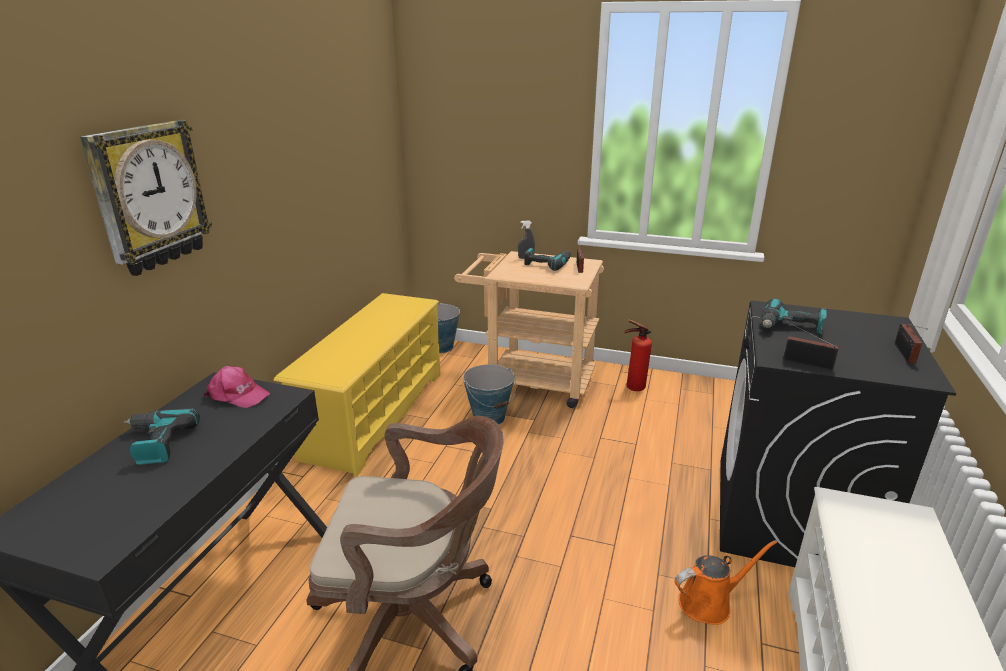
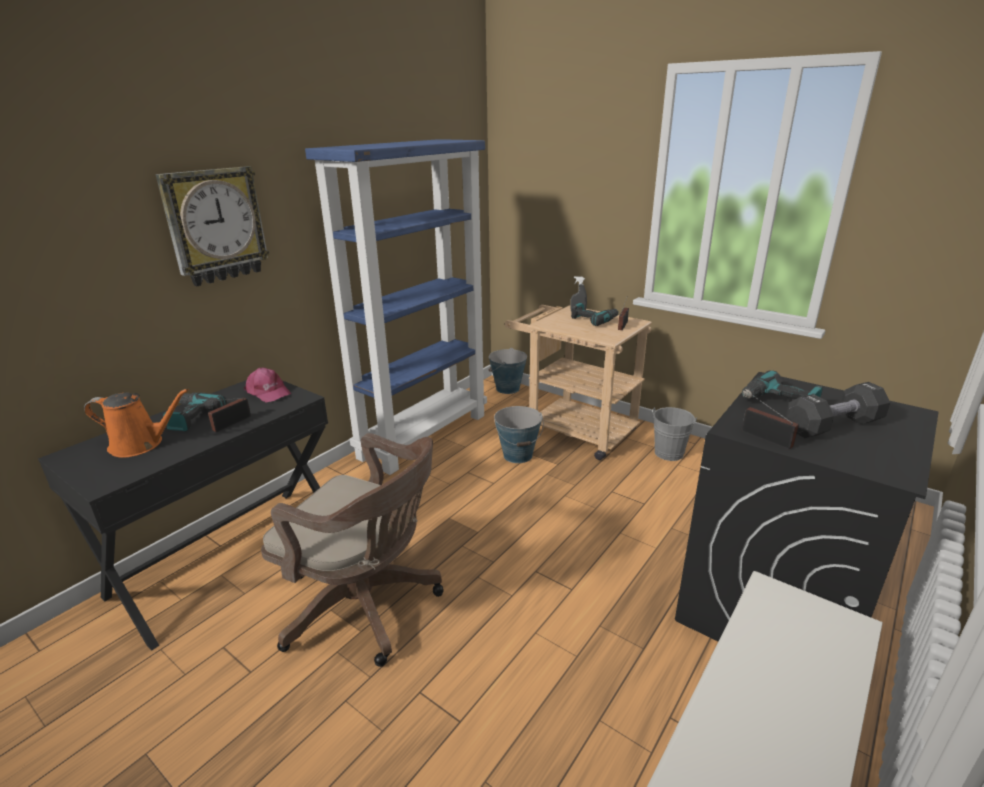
camera: 20 degrees right, 0 degrees up
(375, 413) = (424, 435): yellow shoe rack -> blue bookcase
(632, 387) = (670, 451): fire extinguisher -> grey bucket
(709, 602) = (637, 665): orange watering can -> orange watering can (141, 444)
(847, 343) = (832, 426): none -> black dumbbell
(904, 354) = (895, 447): radio -> radio (229, 424)

